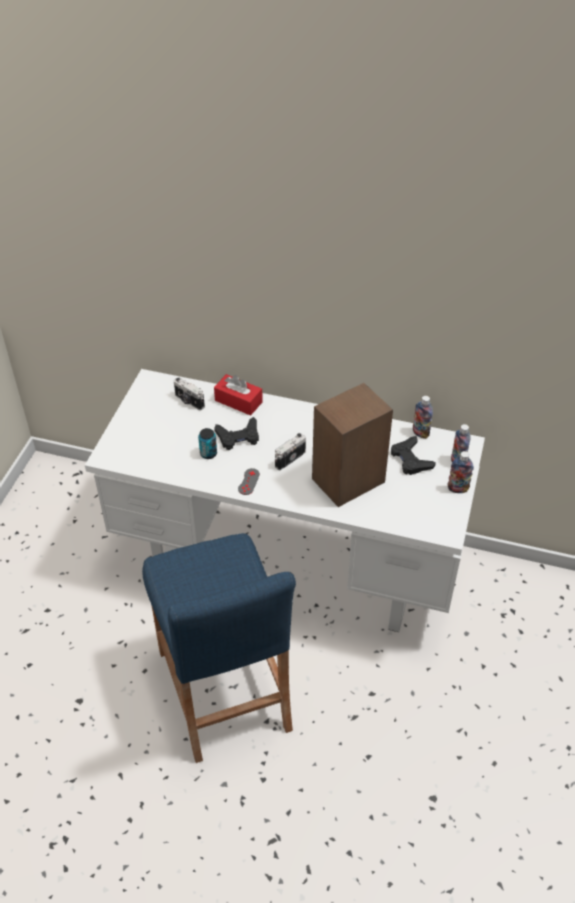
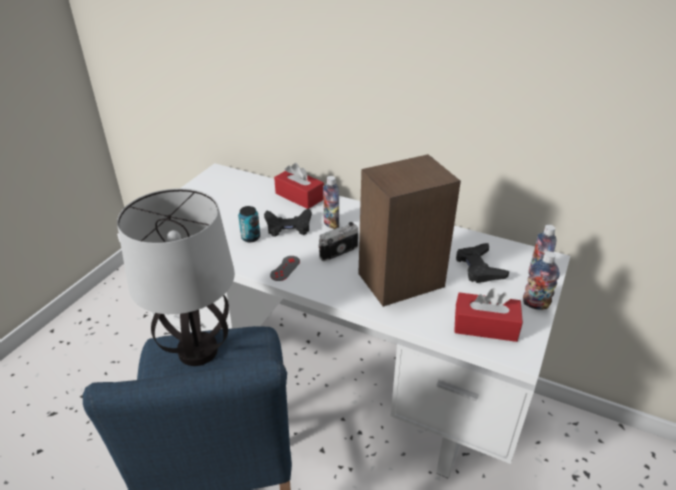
camera: 10 degrees right, 10 degrees down
(189, 401) = (249, 192): camera -> none
(194, 564) = (197, 352): none -> table lamp
(420, 433) = (493, 243): bottle -> bottle (331, 224)
(420, 513) = (485, 326): none -> red tissue box

